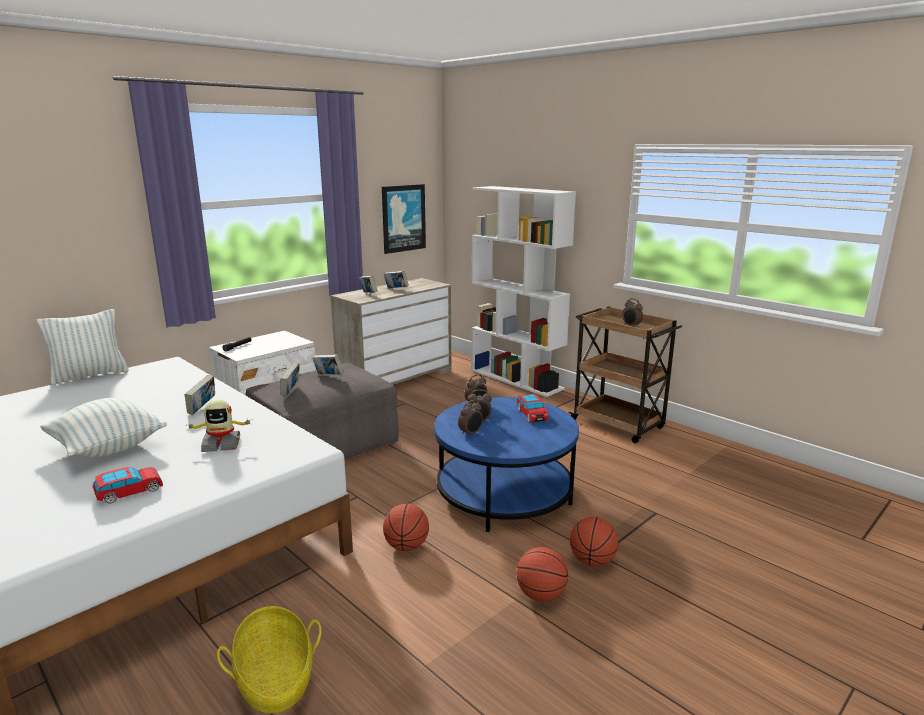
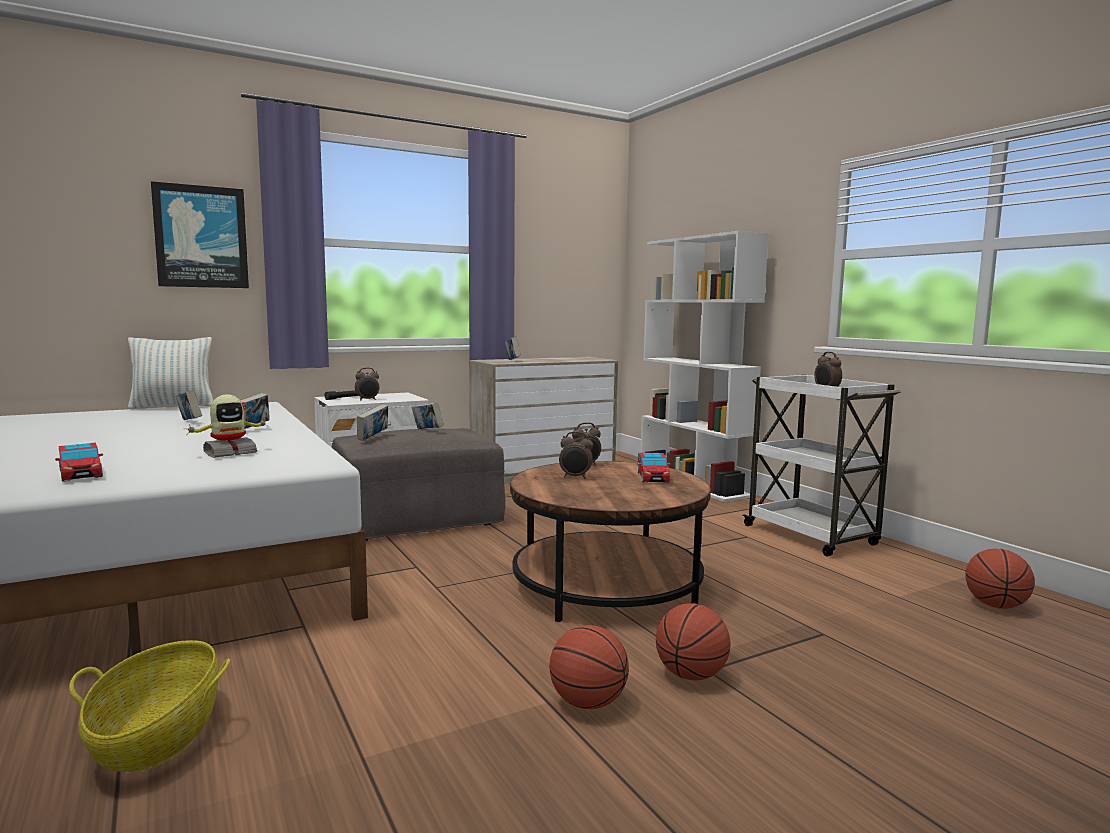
camera: 15 degrees right, 10 degrees down
(108, 448) = (112, 446): pillow -> none
(129, 492) = (80, 474): toy car -> toy car turned 75 degrees clockwise
(221, 444) = (229, 453): toy robot -> toy robot turned 45 degrees counterclockwise
(396, 289) = (548, 360): book -> book (189, 422)
(403, 218) = (572, 286): picture -> picture (201, 237)
(406, 546) = (438, 622): basketball -> basketball (995, 605)
(471, 433) = (554, 485): alarm clock -> alarm clock (367, 400)
(504, 494) = (606, 586): blue coffee table -> brown coffee table
(618, 425) = (811, 536): brown cart -> white cart

